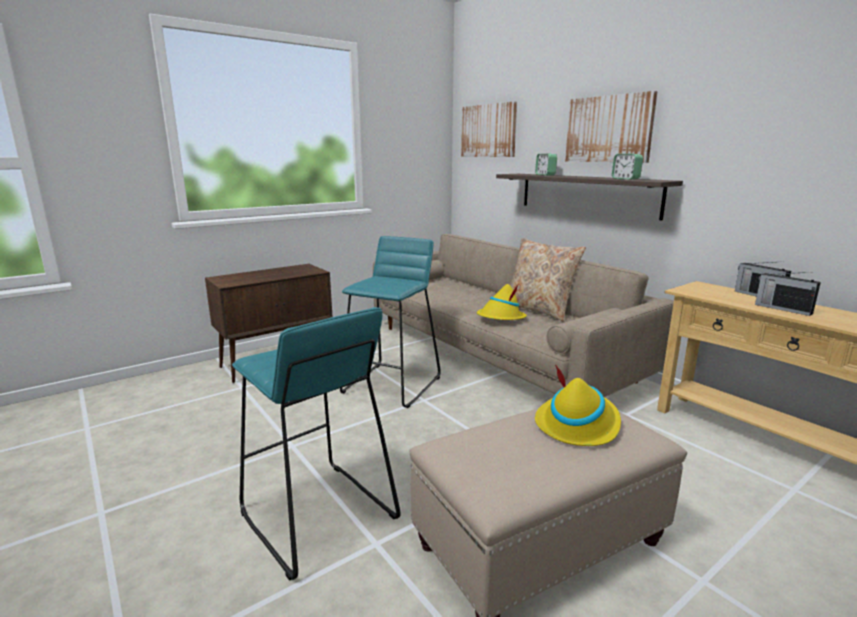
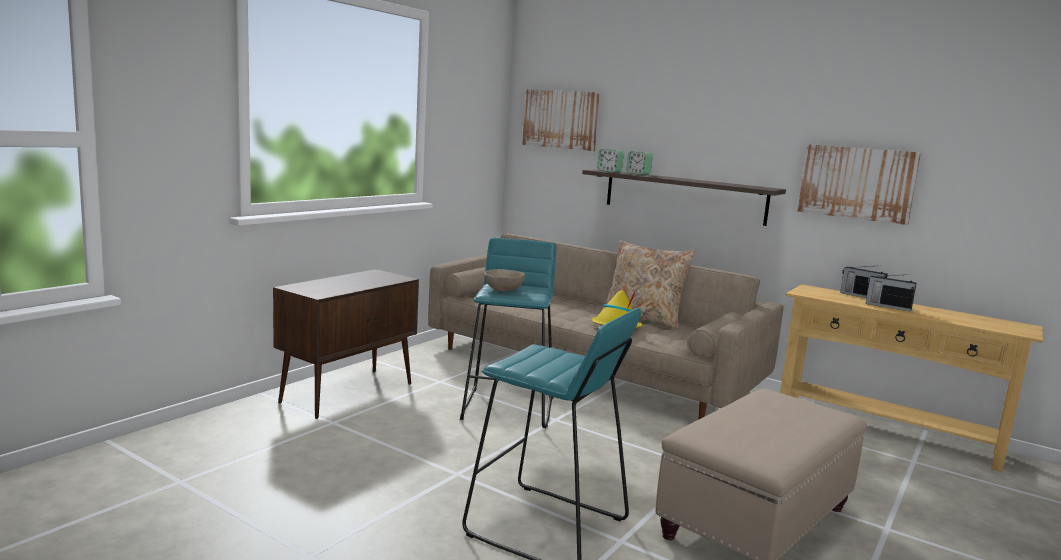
camera: 20 degrees left, 5 degrees down
(374, 283) = (503, 290): none -> beige bowl
(577, 424) = (779, 409): yellow hat -> none
(608, 129) = (709, 133): picture -> picture (857, 183)
(625, 179) = (733, 184): alarm clock -> alarm clock (609, 171)

